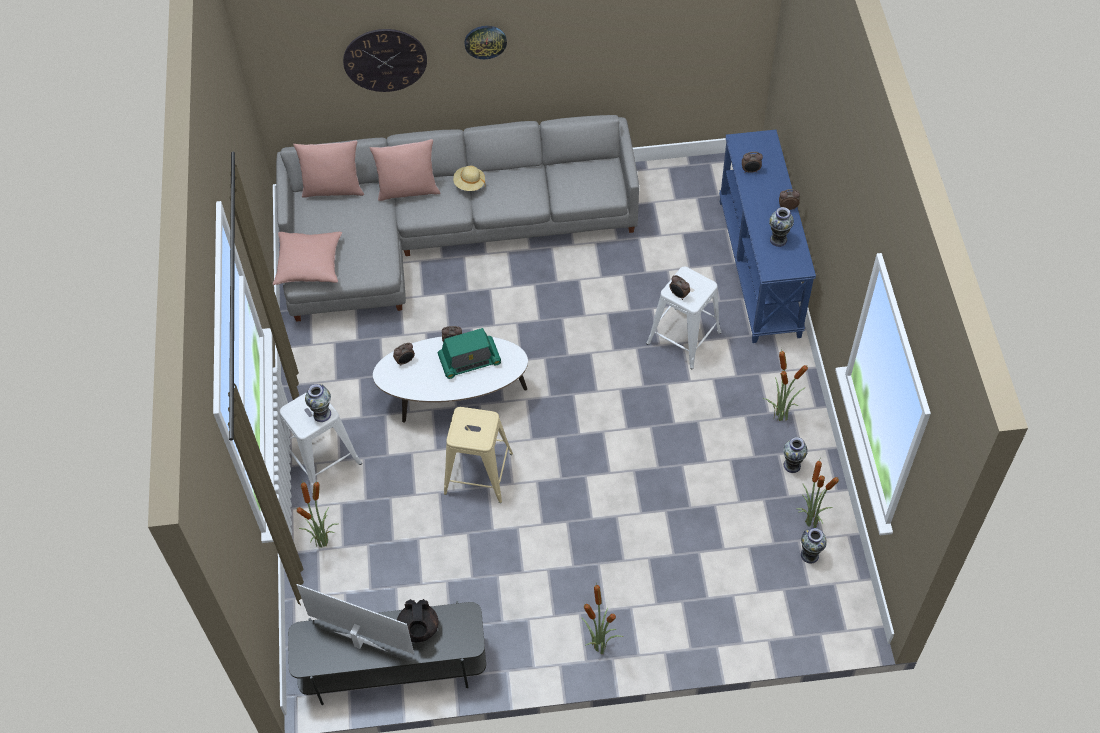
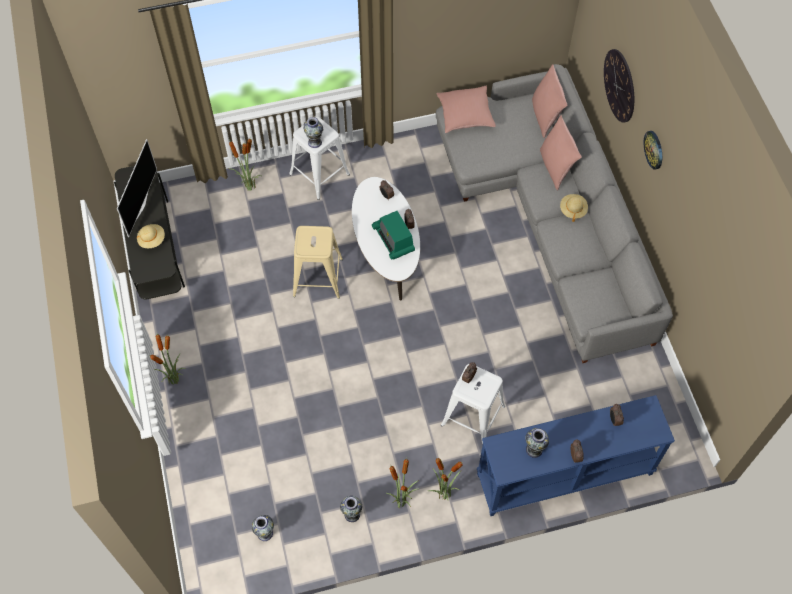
camera: 80 degrees right, 5 degrees up
(419, 629) = (152, 240): black teapot -> beige hat
(809, 523) = (296, 532): potted plant -> potted plant (443, 494)

